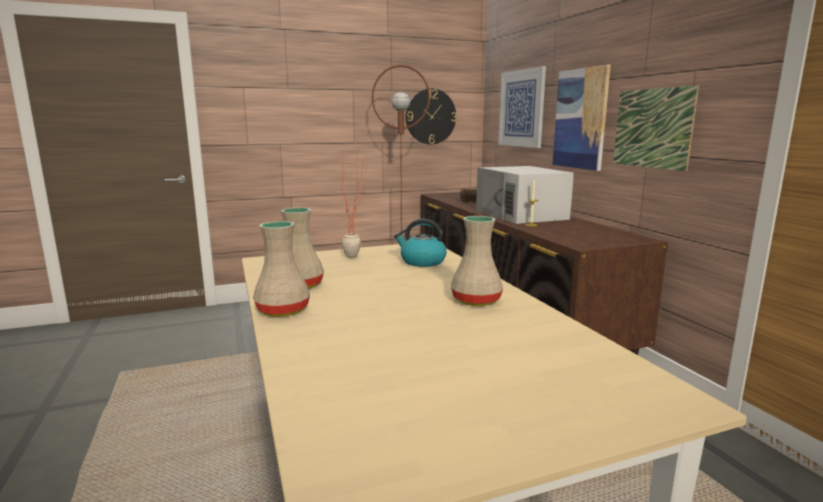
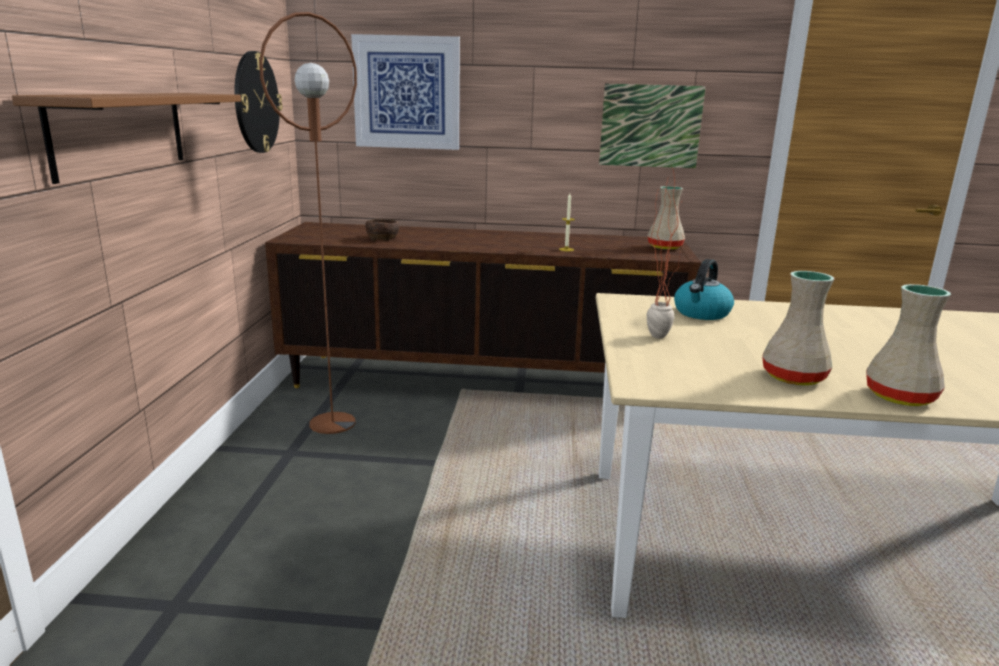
camera: 65 degrees left, 5 degrees up
(300, 126) = (120, 132): none -> brown shelf
(475, 301) = (858, 322): beige vase -> beige vase (665, 247)
(521, 214) = (505, 241): white microwave -> none
(580, 119) = (537, 112): picture -> none

